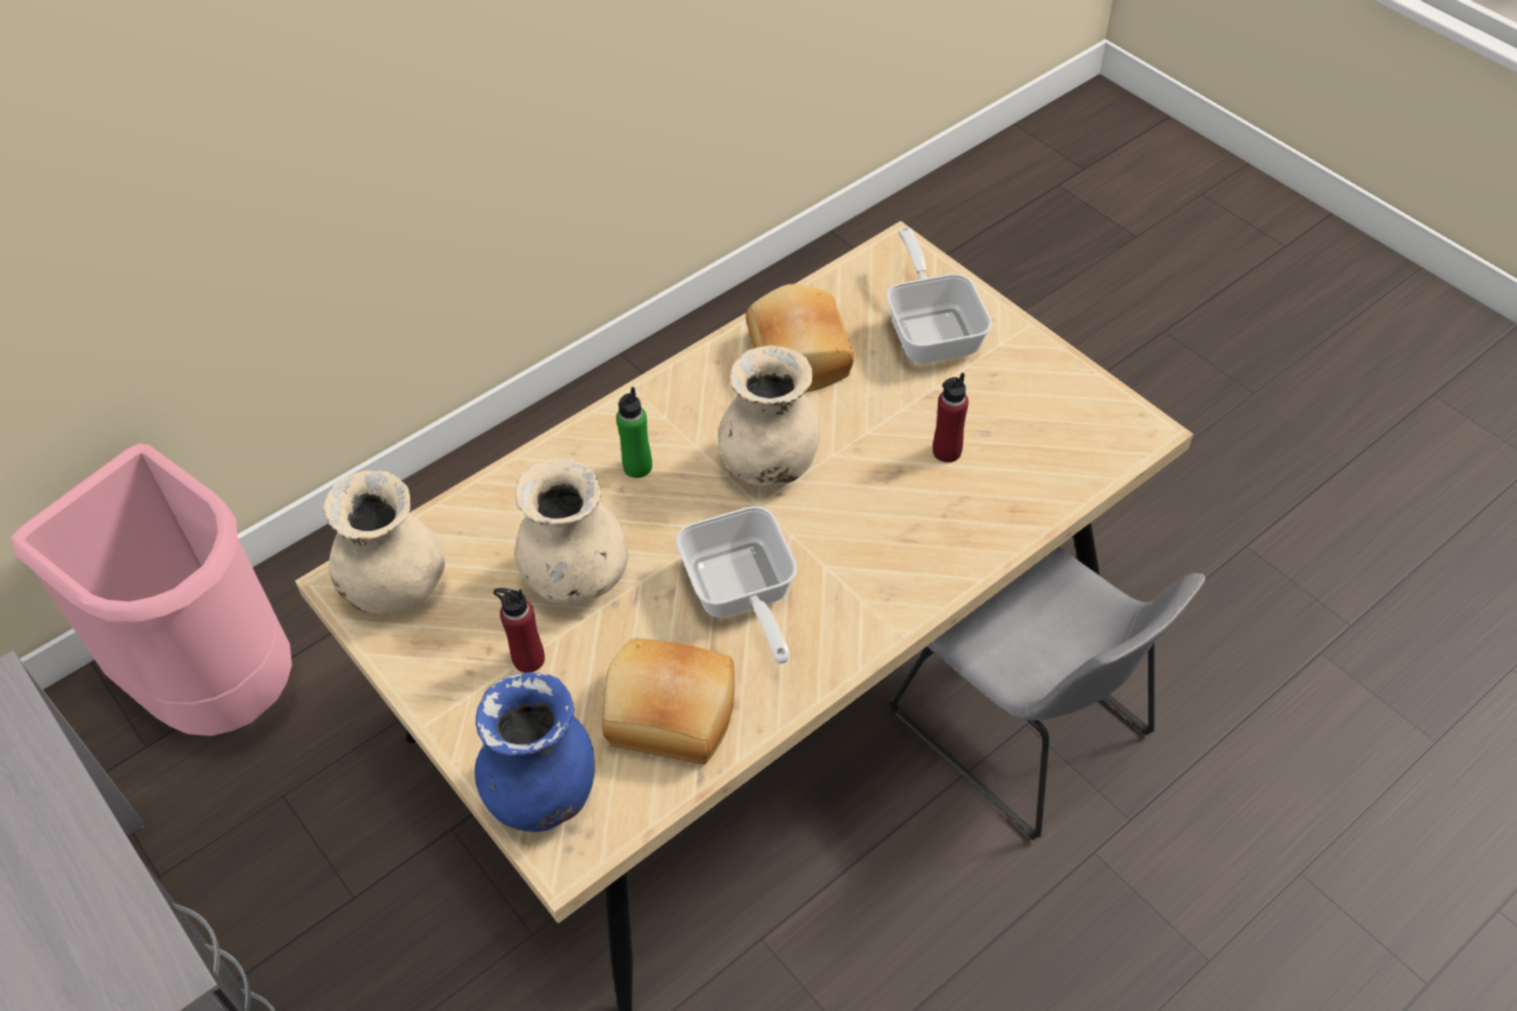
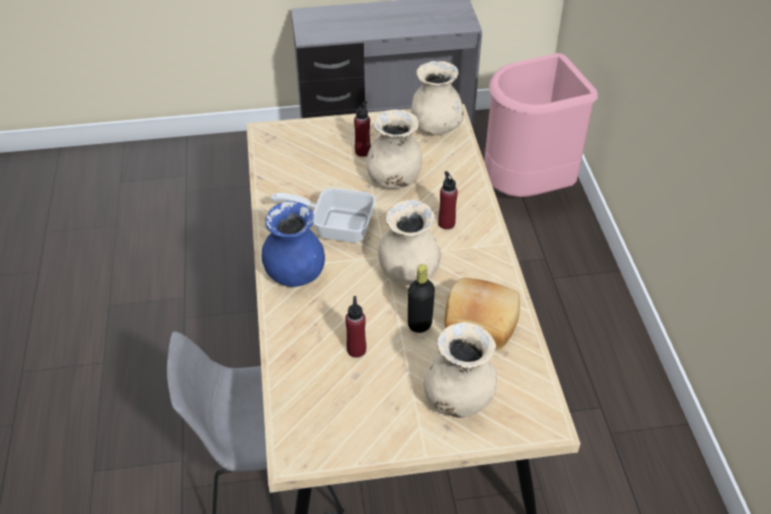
camera: 120 degrees right, 5 degrees down
(543, 792) = (296, 135): blue vase -> blue vase (295, 274)
(637, 467) = (446, 223): green bottle -> red bottle
(670, 716) = (295, 180): bread -> none
(852, 410) = (419, 324): none -> black bottle
(932, 329) = (458, 398): frying pan -> beige vase

